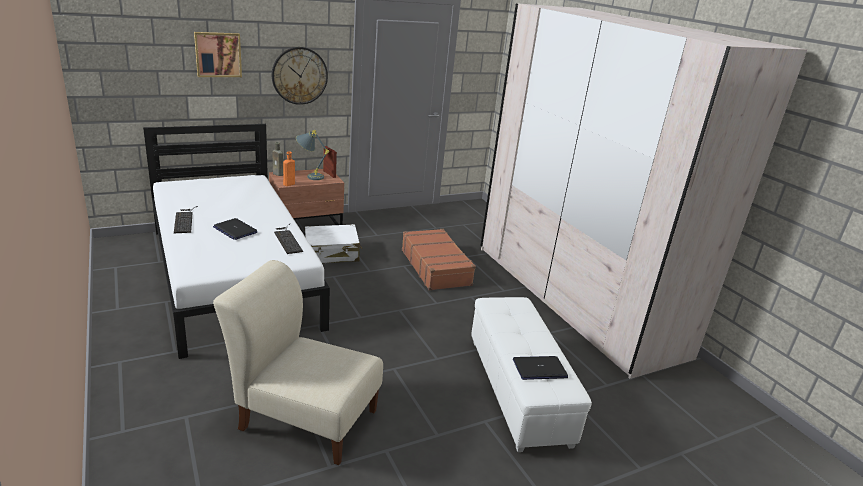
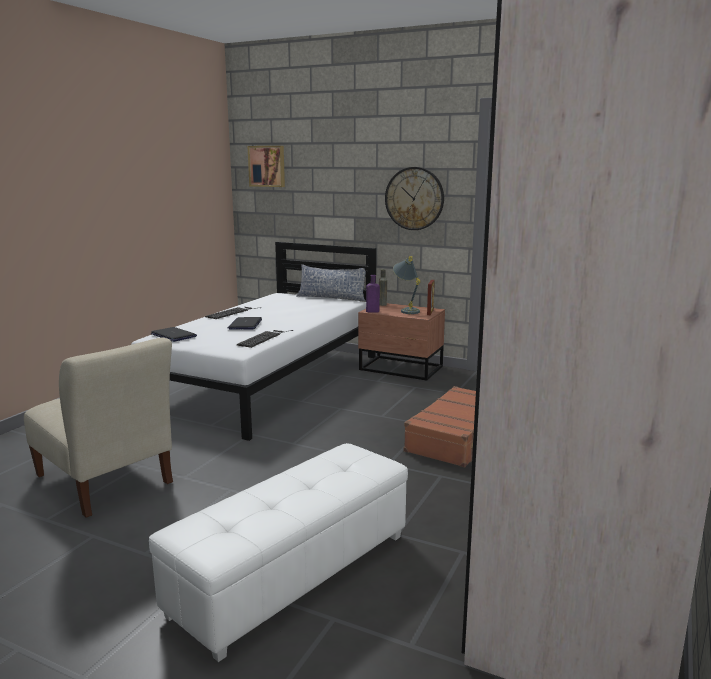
camera: 55 degrees right, 10 degrees down
(218, 54) = (339, 176): picture -> picture (267, 166)
(226, 177) = (331, 297): none -> pillow
(288, 184) = (371, 311): orange bottle -> purple bottle
(304, 417) = (106, 482): beige chair -> beige chair turned 150 degrees clockwise
(332, 253) = (377, 393): white suitcase -> none
(539, 368) = (237, 518): laptop -> laptop (174, 335)

